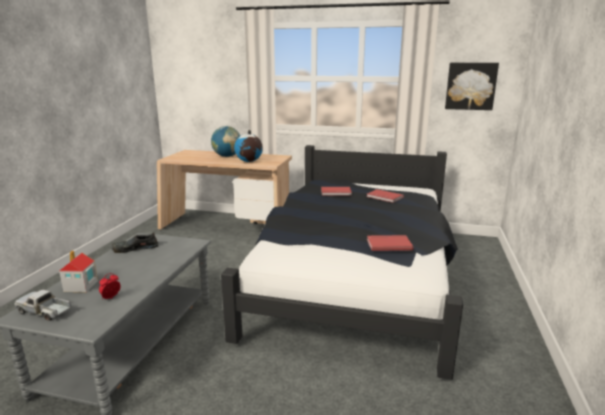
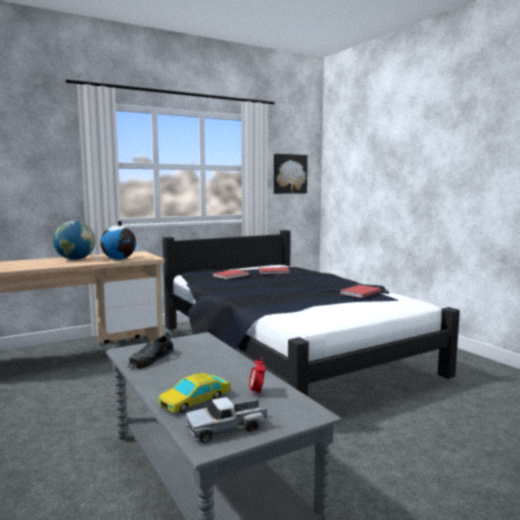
camera: 45 degrees left, 10 degrees down
(80, 286) = (195, 400): toy house -> toy car

